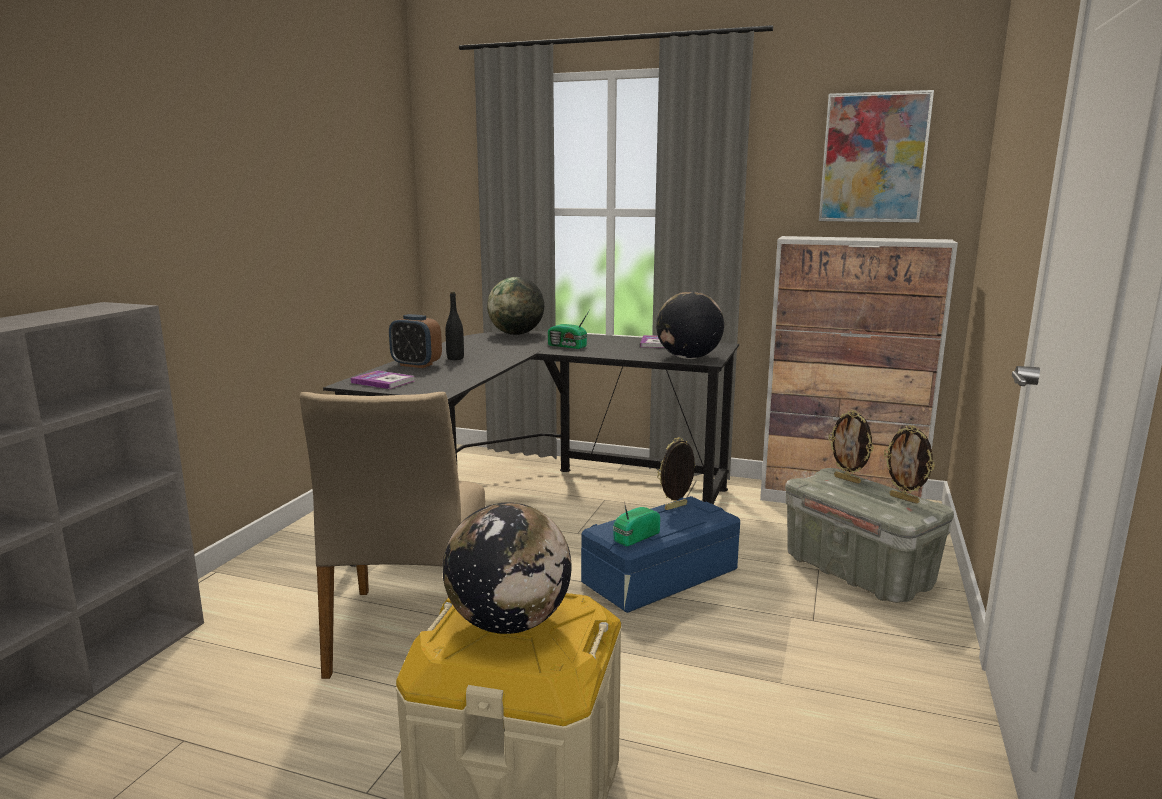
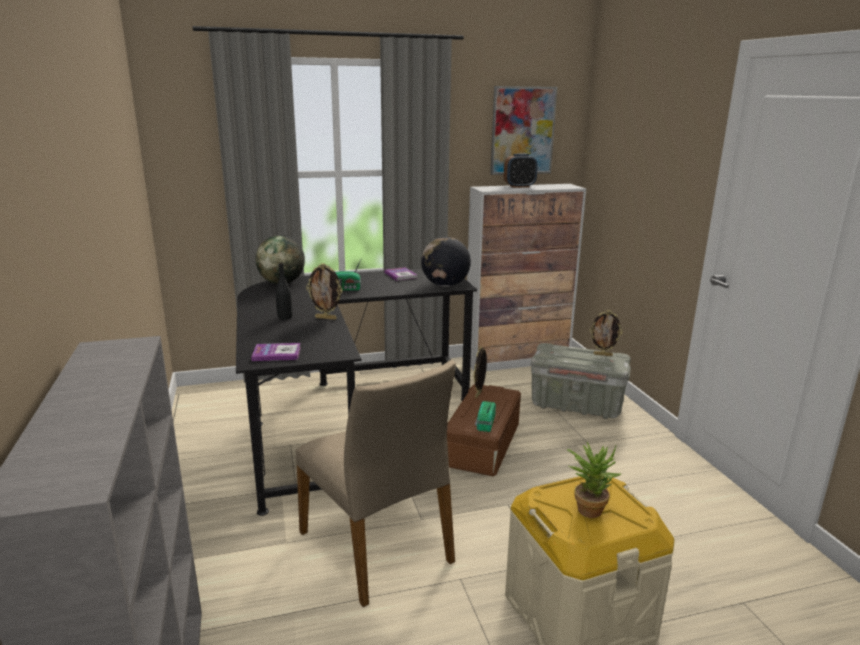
camera: 35 degrees left, 5 degrees up
(416, 365) = (267, 330): alarm clock -> alarm clock (519, 186)
(509, 624) = (588, 507): globe -> potted plant
(661, 577) = (483, 445): blue storage box -> brown storage box
(847, 479) = (561, 349): picture frame -> picture frame (326, 318)

